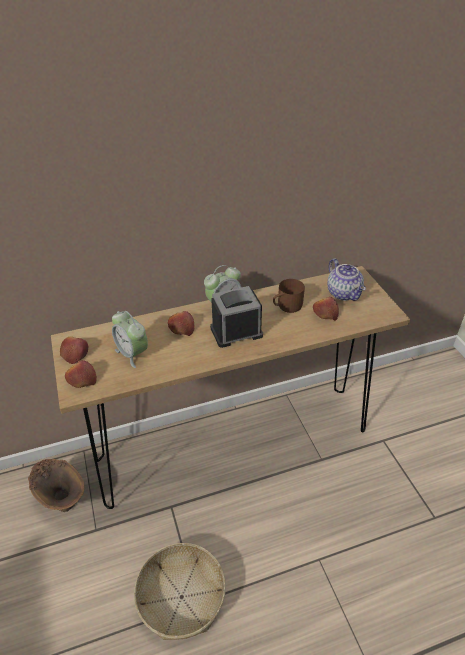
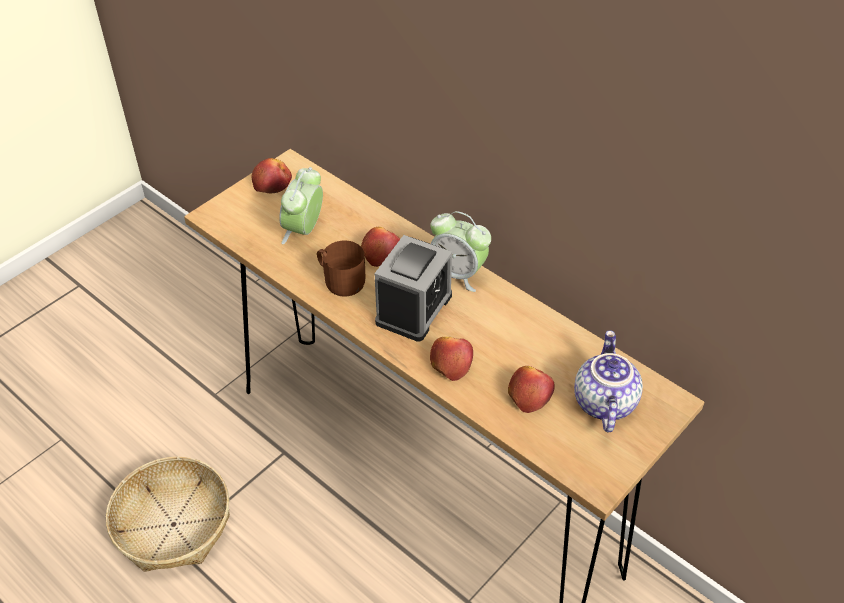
camera: 60 degrees right, 5 degrees up
(63, 498) = (236, 341): brown vase -> none
(82, 380) = (235, 210): apple -> apple (451, 362)
(236, 332) = (414, 309): alarm clock -> alarm clock turned 75 degrees clockwise
(286, 306) = (513, 341): brown mug -> brown mug (340, 279)
(344, 293) = (602, 402): teapot -> teapot turned 150 degrees clockwise

